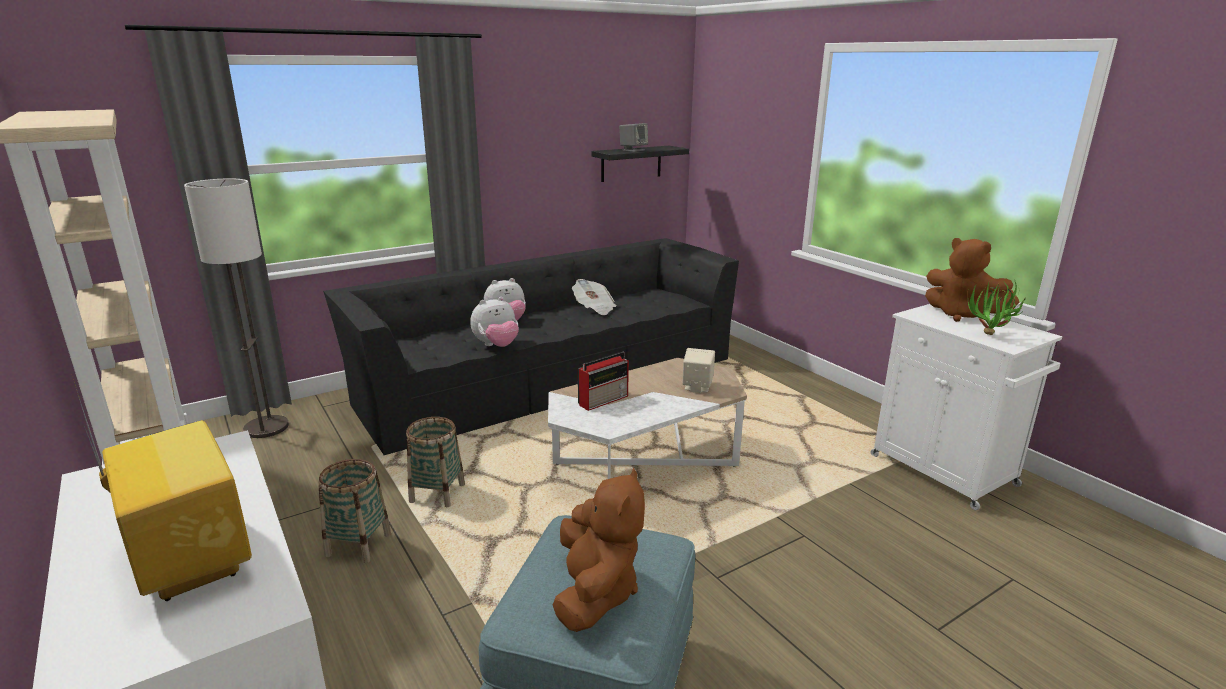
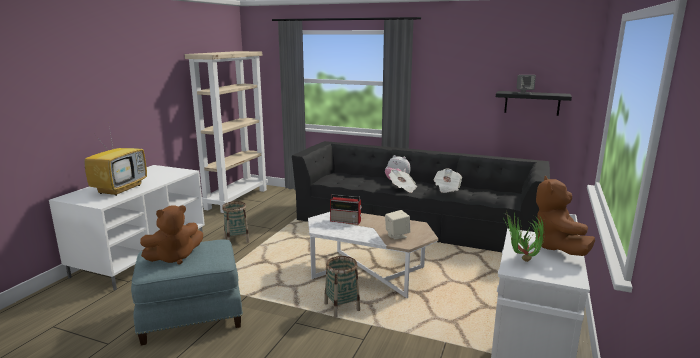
camera: 55 degrees right, 5 degrees down
(266, 428) = (288, 196): floor lamp -> none
(437, 494) = (284, 239): basket -> basket (341, 307)
(496, 346) = (364, 187): plush toy -> none
(551, 328) = (403, 188): none -> newspaper

